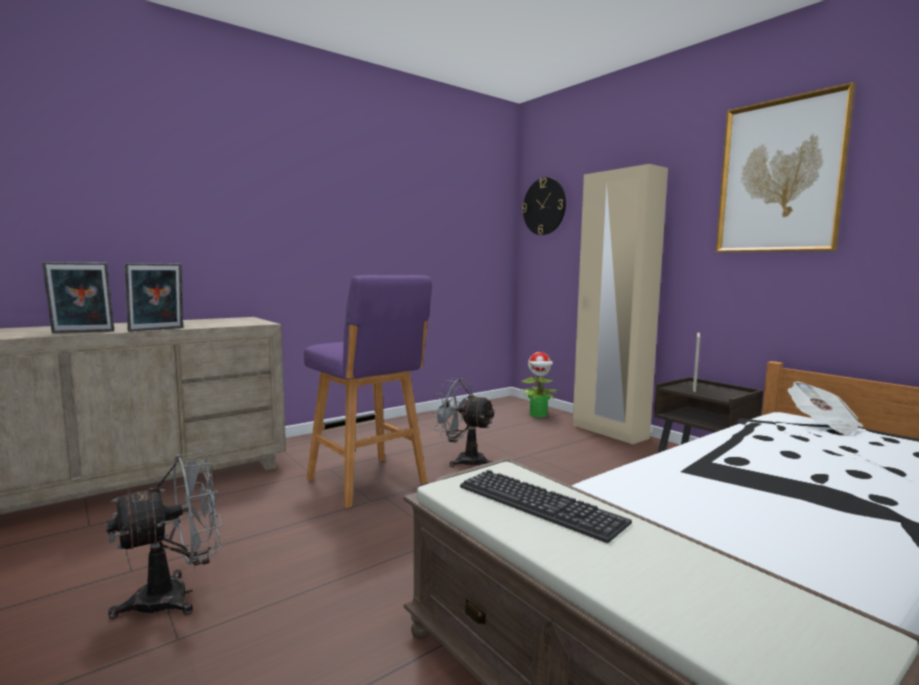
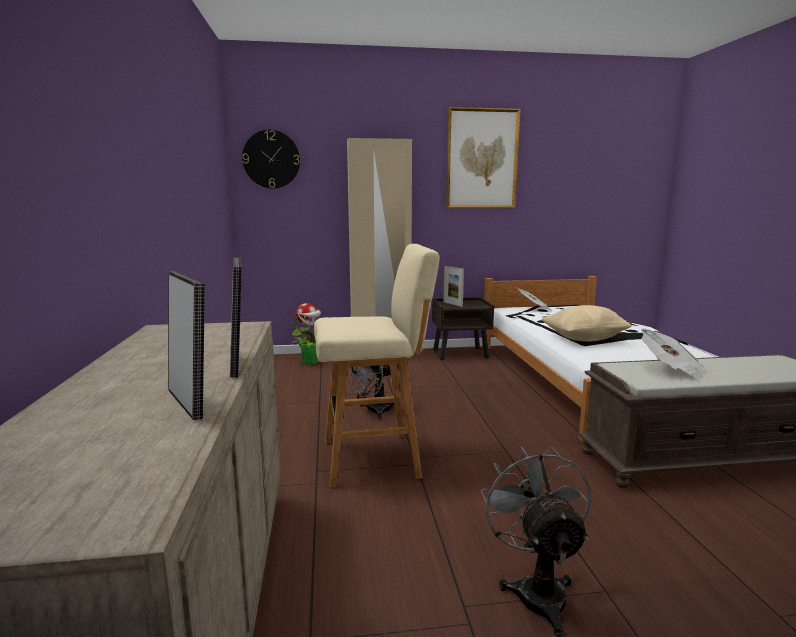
camera: 60 degrees left, 5 degrees up
(82, 332) = (191, 402): picture frame -> picture frame turned 45 degrees counterclockwise
(368, 482) = (375, 458): purple stool -> beige stool
(539, 504) = (671, 370): keyboard -> newspaper
(721, 469) = (584, 339): none -> beige pillow

